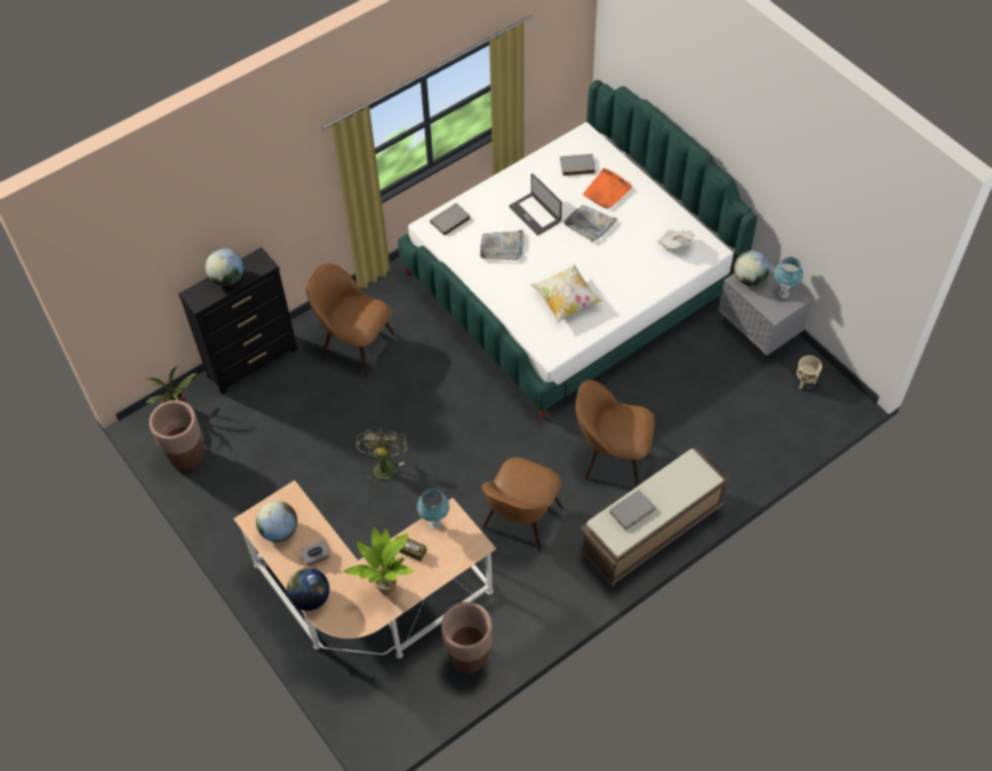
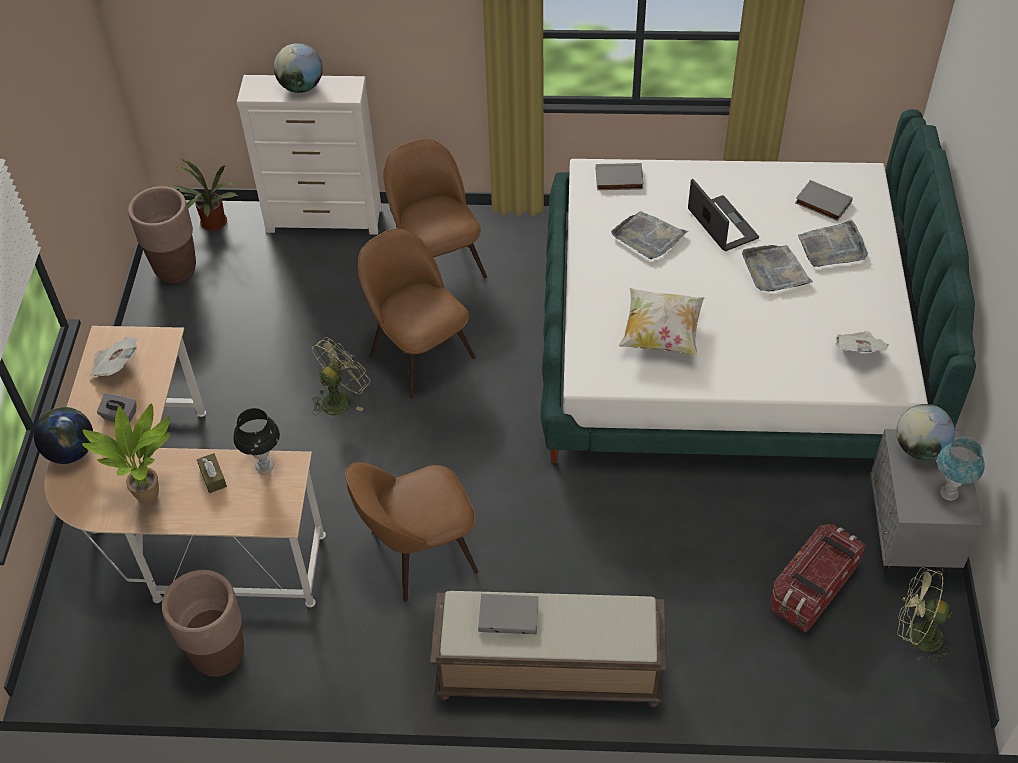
camera: 40 degrees right, 5 degrees down
(253, 361) = (325, 220): black dresser -> white dresser
(279, 531) = (116, 366): globe -> newspaper
(435, 523) = (264, 465): blue table lamp -> black table lamp
(535, 214) = (721, 224): laptop -> laptop turned 150 degrees clockwise
(607, 191) = (832, 247): orange tray -> grey tray
(612, 456) = (588, 556): brown chair -> brown chair (419, 354)
(737, 392) = (812, 588): none -> storage box
(805, 382) = (916, 636): beige planter -> green fan

